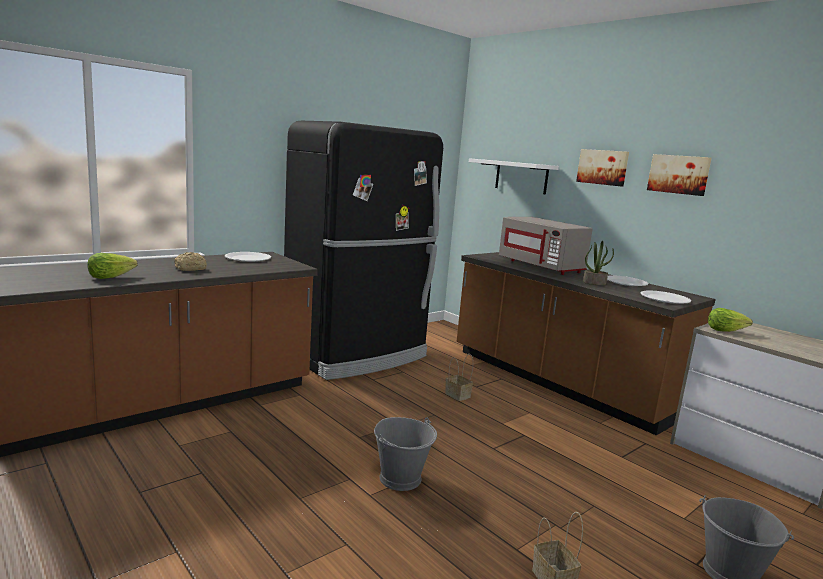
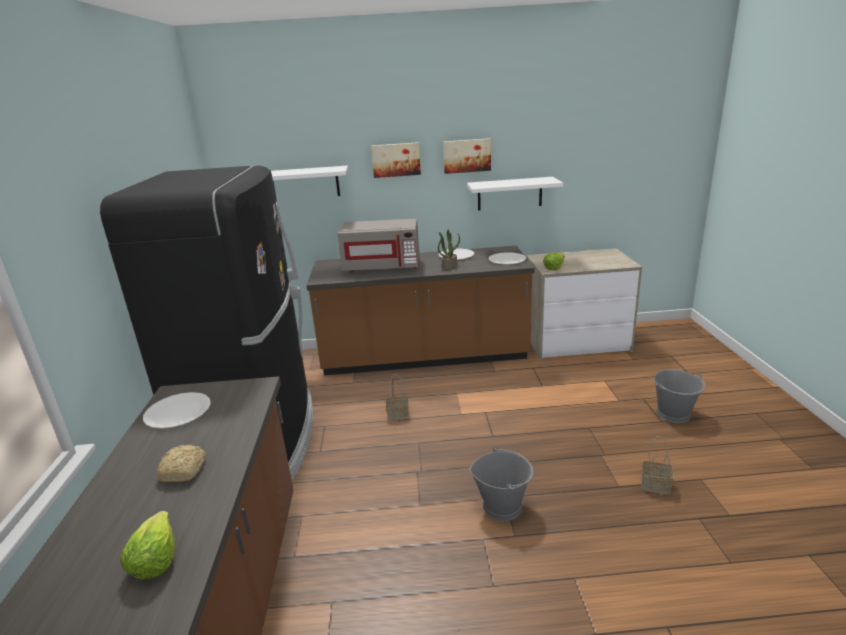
camera: 50 degrees left, 10 degrees up
(723, 231) = (509, 193): none -> white shelf

